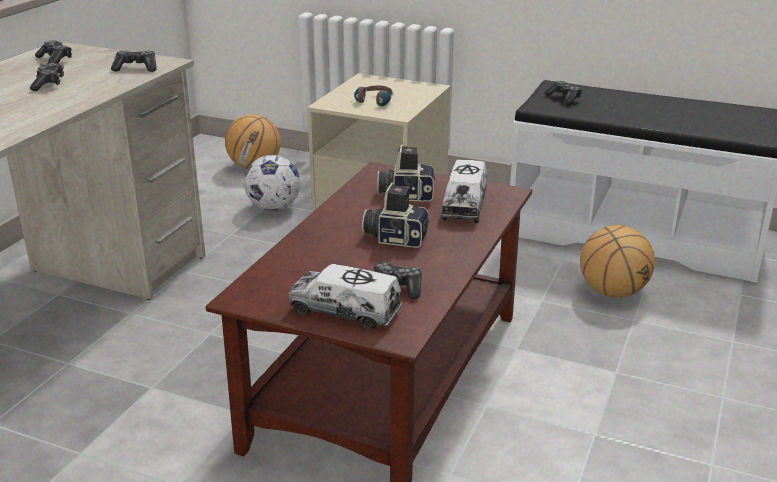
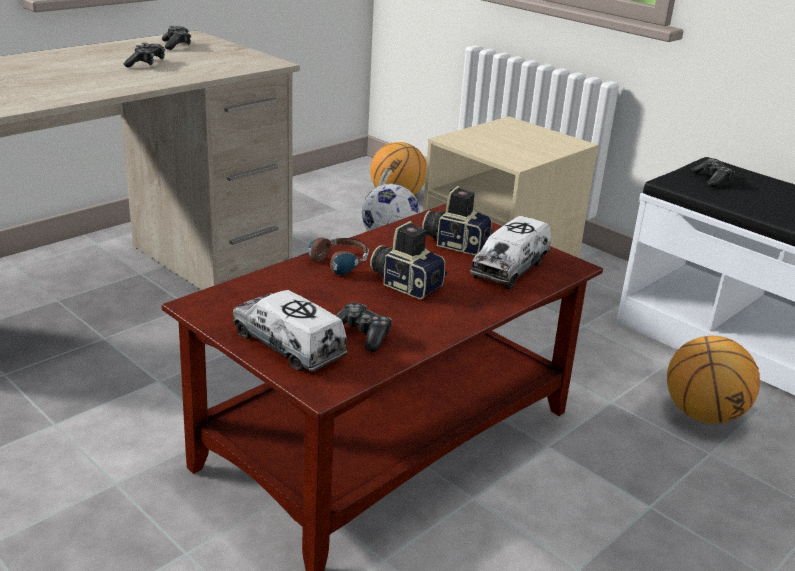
camera: 20 degrees right, 0 degrees up
(136, 68) = (238, 63): game controller -> none
(372, 103) = (498, 147): headphones -> headphones (331, 266)

